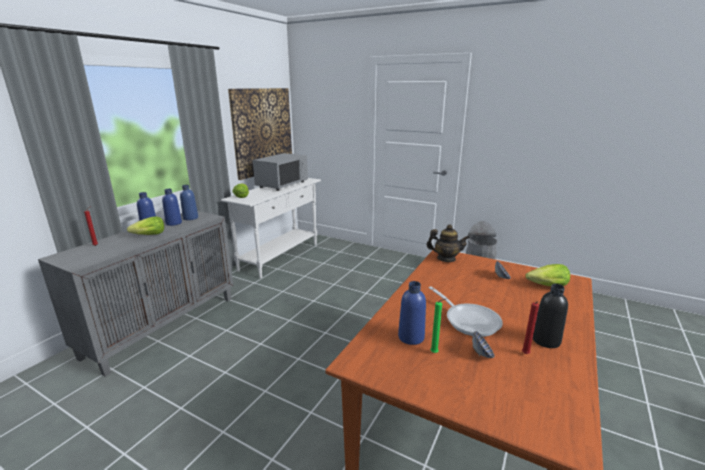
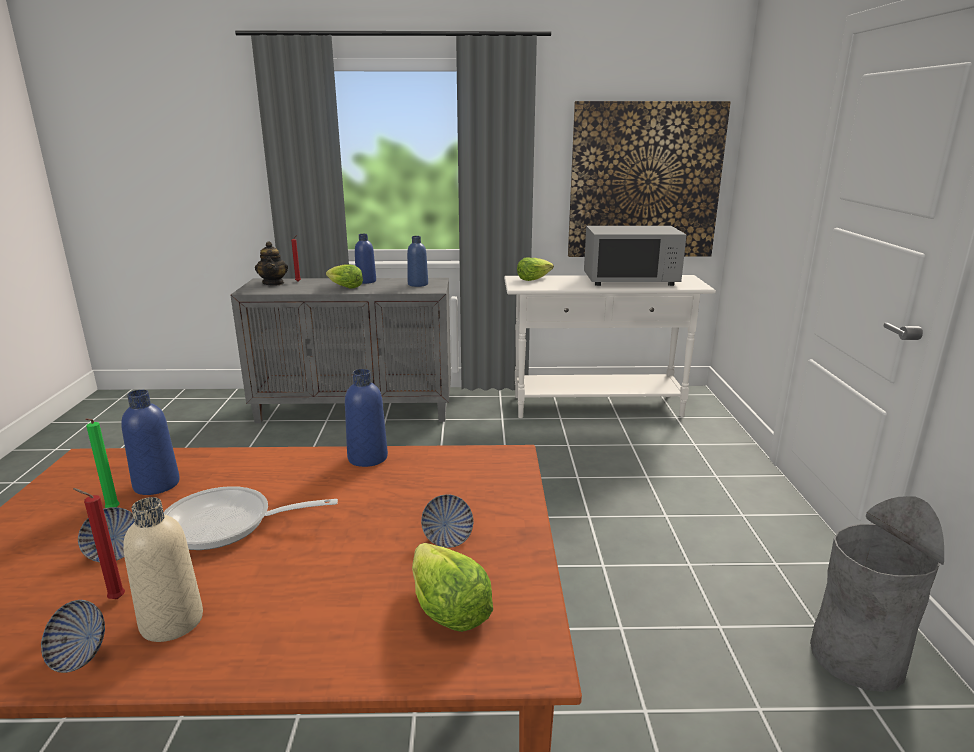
camera: 60 degrees right, 0 degrees up
(174, 223) = (392, 284): blue bottle -> blue bottle (367, 458)
(446, 259) = (484, 464): teapot -> teapot (273, 283)
(469, 320) = (227, 525): frying pan -> frying pan turned 60 degrees clockwise
(546, 340) = (172, 621): black bottle -> beige bottle
(567, 365) = (79, 655): none -> bowl

